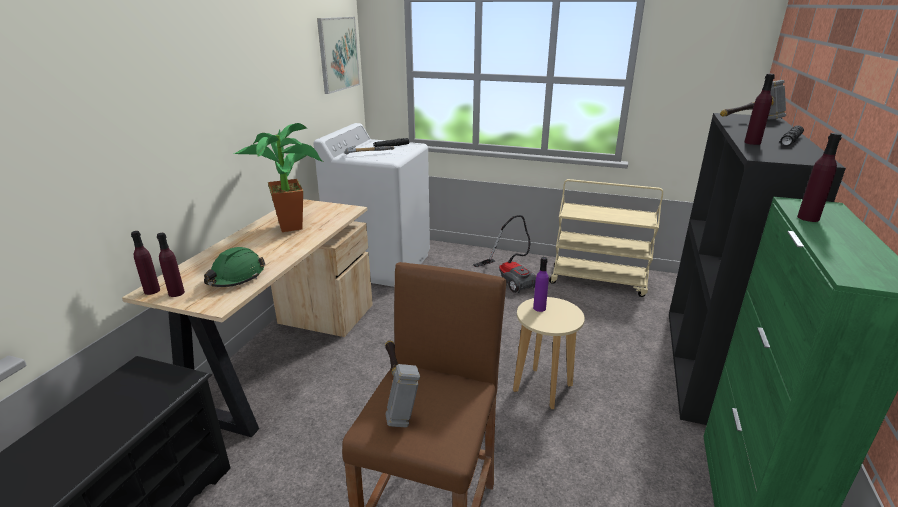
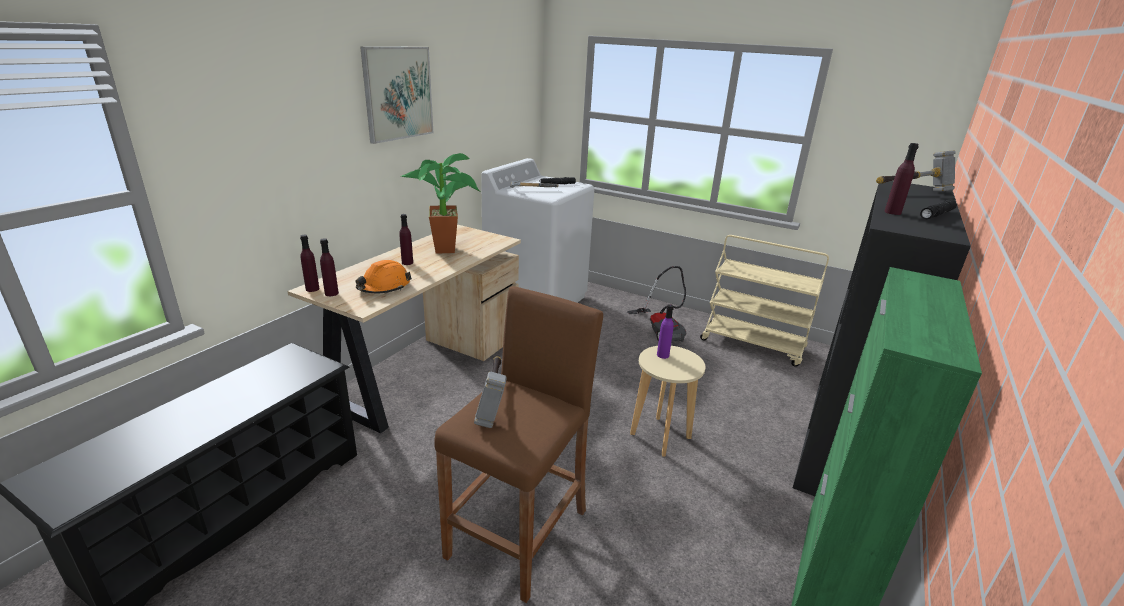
camera: 10 degrees right, 0 degrees up
(235, 278) = (384, 287): green hard hat -> orange hard hat
(338, 54) = (517, 90): picture -> picture (398, 93)
(808, 218) = (908, 290): purple bottle -> purple bottle (407, 263)

